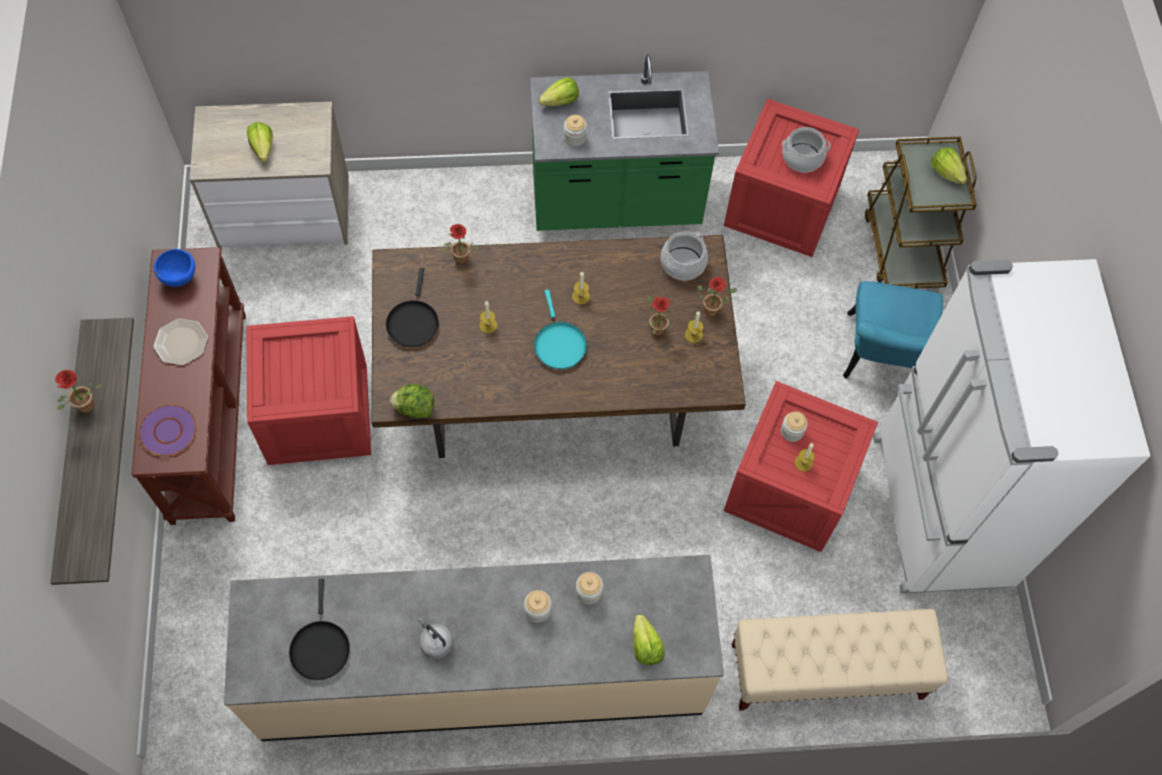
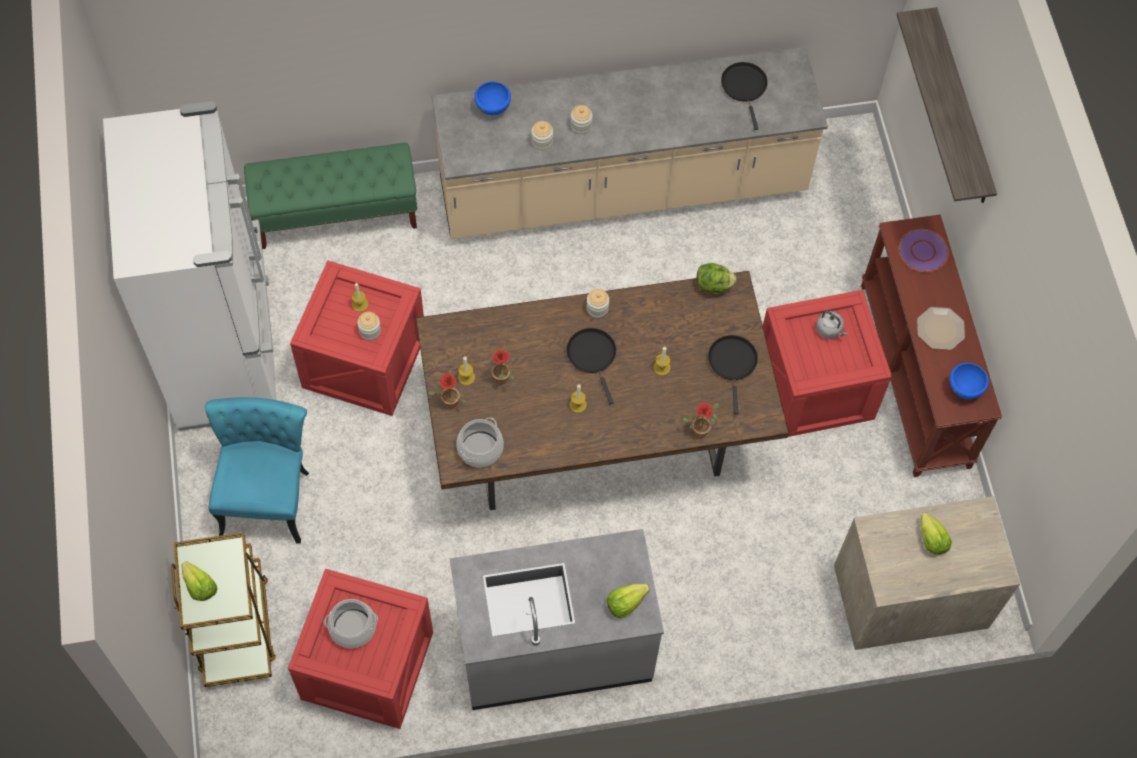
camera: 175 degrees right, 0 degrees up
(85, 409) = (962, 124): potted plant -> none
(435, 642) = (657, 97): grey kettle -> grey kettle (830, 330)
(559, 344) = (592, 356): turquoise frying pan -> black frying pan
(575, 137) = (604, 559): jar -> jar (597, 308)
(615, 203) = (554, 648): green counter -> grey counter
(645, 646) = (493, 108): lettuce -> blue bowl
(825, 671) = (337, 214): beige bench -> green bench

